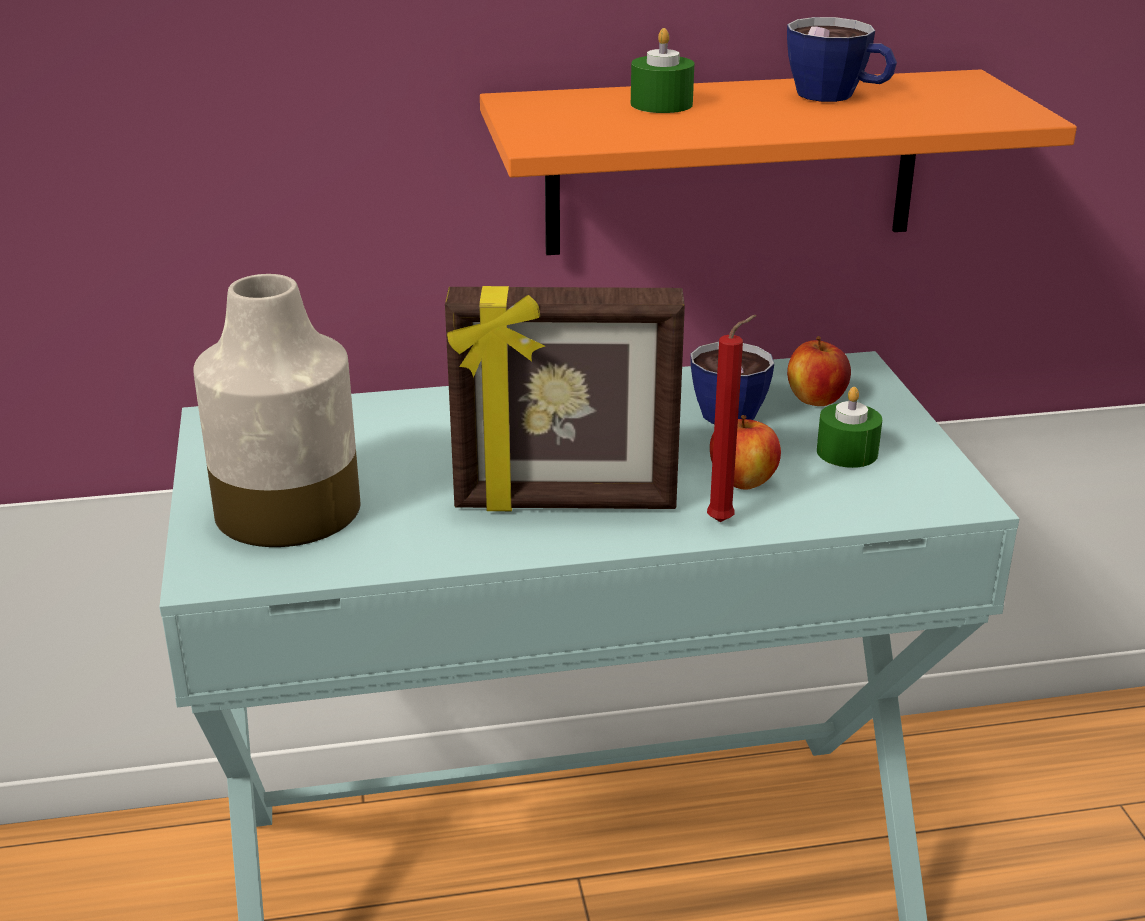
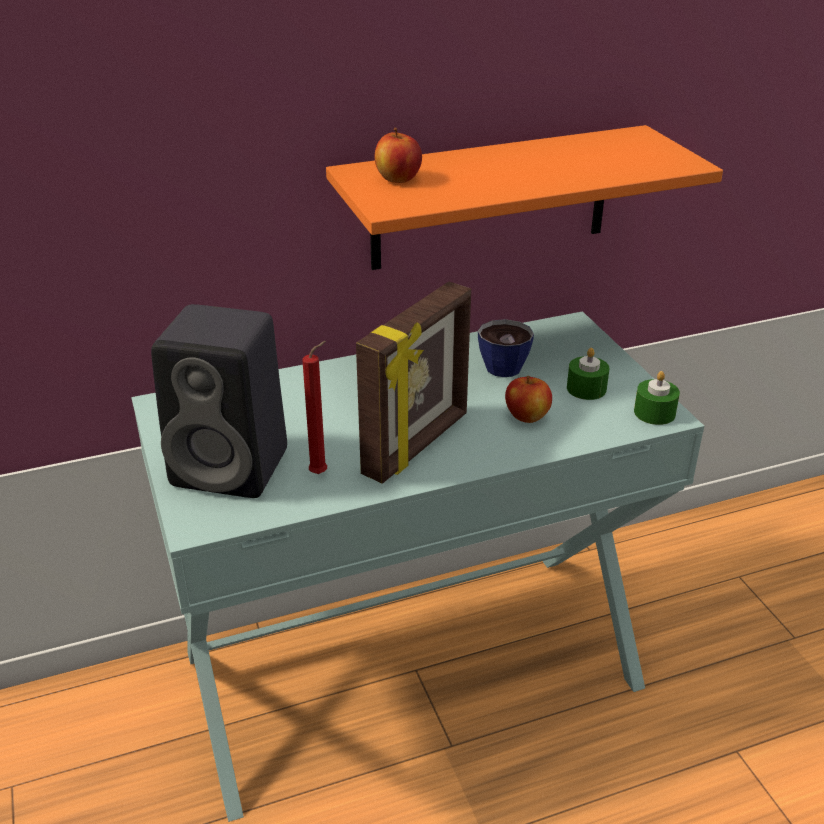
camera: 10 degrees left, 5 degrees up
(289, 507) = (234, 467): beige vase -> black speaker
(565, 503) = (418, 445): picture frame -> picture frame turned 45 degrees counterclockwise
(661, 104) = (453, 168): green candle -> green candle (654, 413)
(724, 521) = (524, 447): red candle -> red candle (321, 473)
(816, 400) = (556, 351): apple -> apple (398, 179)
(838, 96) = (565, 154): cup -> none

